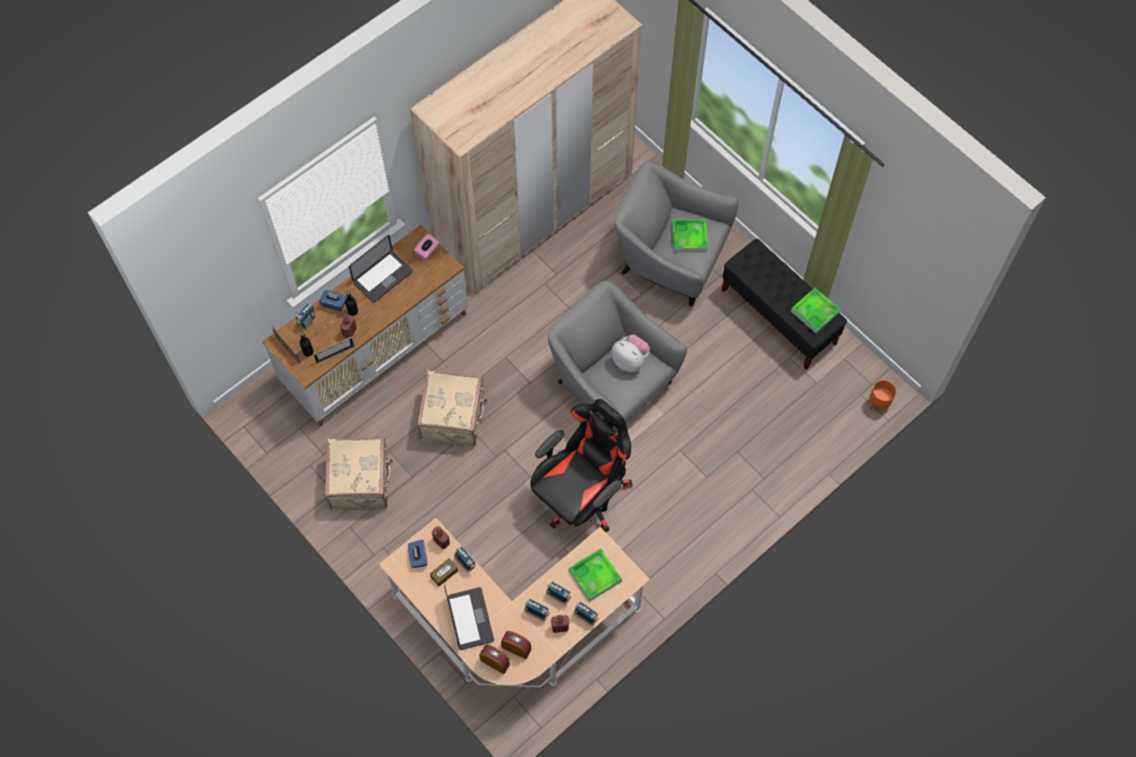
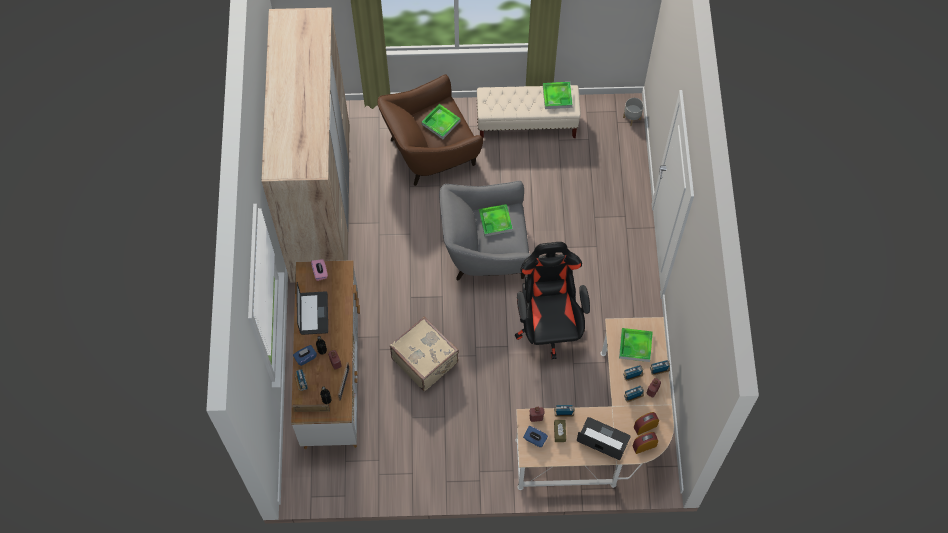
camera: 50 degrees left, 0 degrees up
(361, 482) = (420, 450): beige suitcase -> none
(630, 360) = (495, 221): plush toy -> tray
(670, 259) = (430, 151): grey armchair -> brown armchair
(778, 317) = (527, 124): black bench -> beige bench
(878, 403) = (631, 118): orange planter -> grey planter

